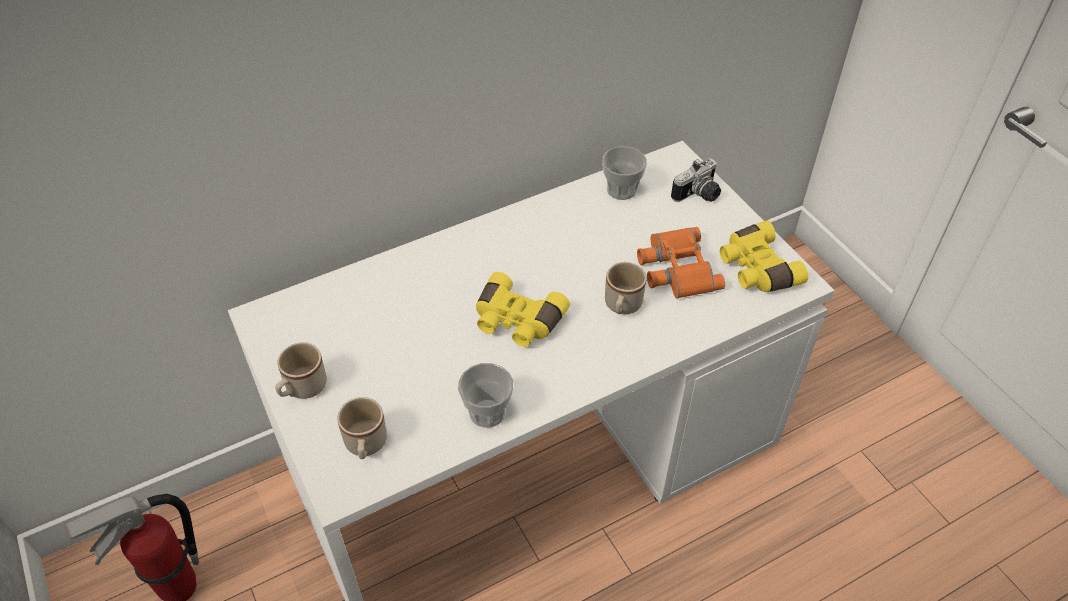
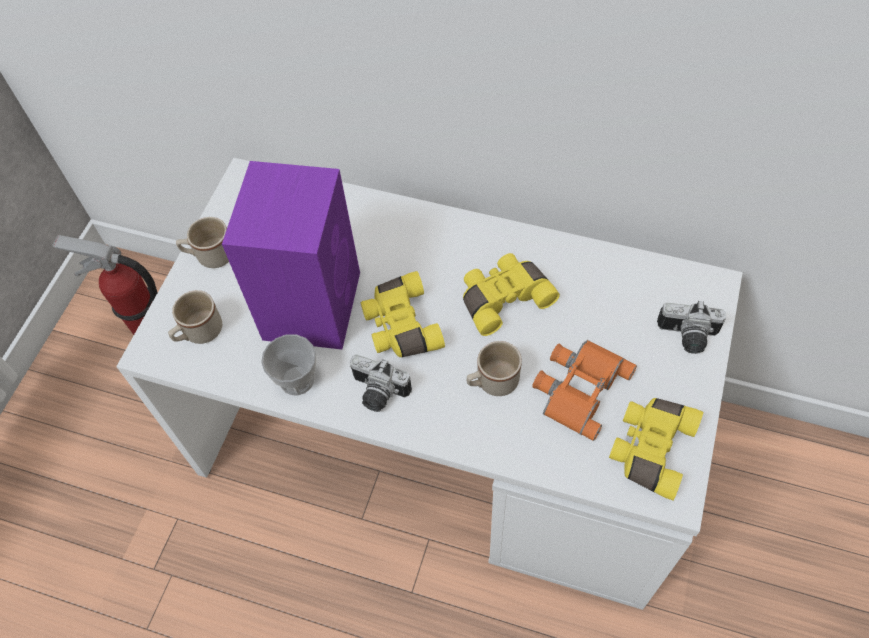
camera: 50 degrees right, 10 degrees up
(432, 356) = (312, 303): none -> purple speaker
(556, 373) = (377, 393): none -> camera
(563, 253) = (503, 298): none -> yellow binoculars
(621, 190) = (623, 278): cup -> none

